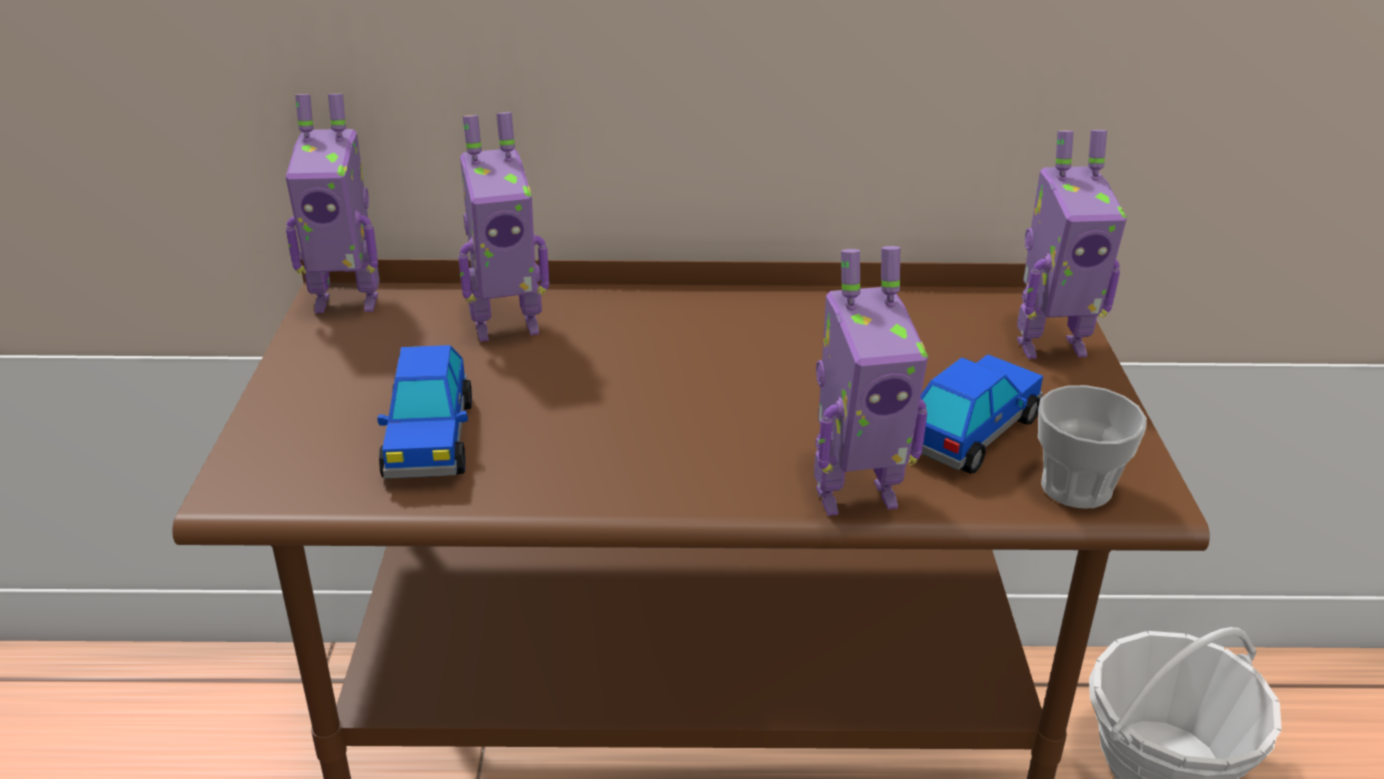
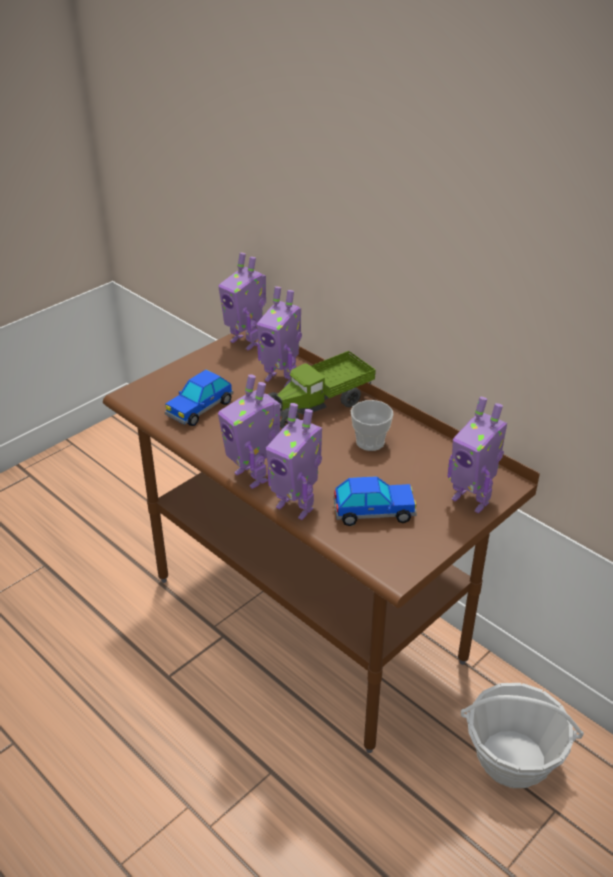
camera: 45 degrees right, 5 degrees up
(633, 335) = (318, 406): none -> toy truck
(707, 490) = (253, 476): none -> toy robot
(1076, 487) = (375, 554): cup -> cup (370, 442)

